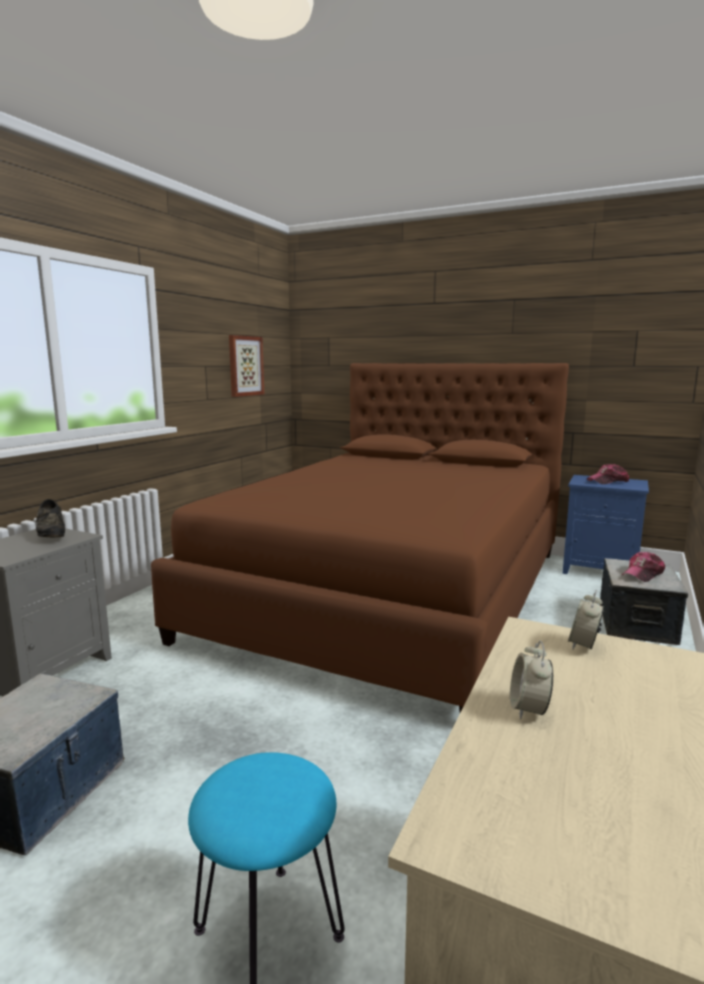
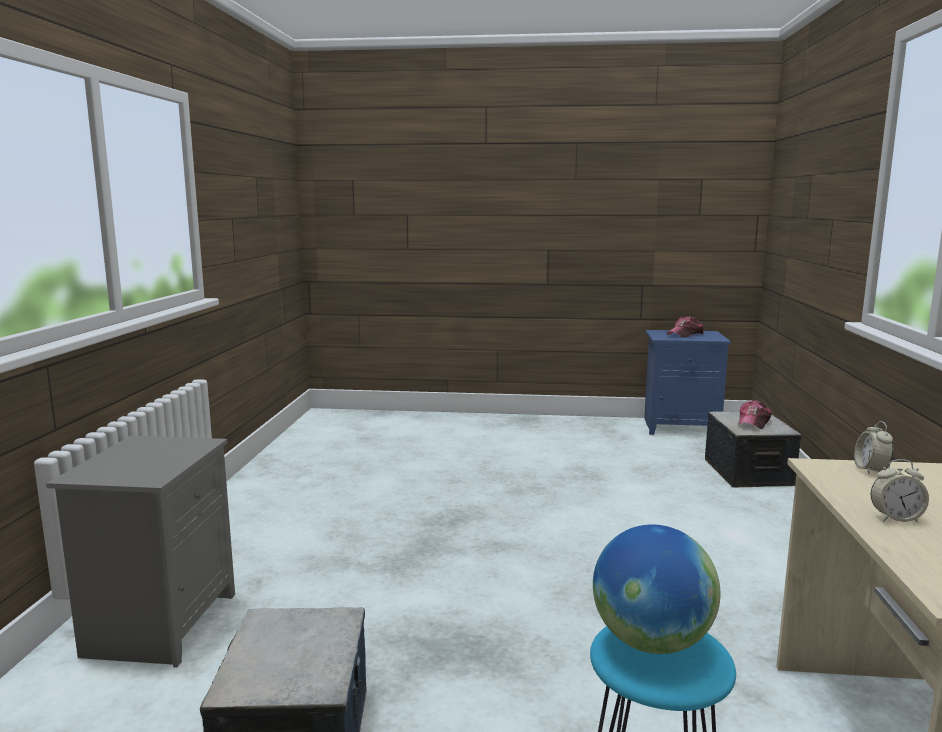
camera: 20 degrees left, 0 degrees up
(52, 536) = (161, 447): black shoe -> none
(245, 366) = (265, 216): picture -> none
(254, 784) = (651, 642): none -> globe
(393, 592) = (498, 474): brown bed -> none
(528, 709) = (895, 518): alarm clock -> alarm clock turned 75 degrees counterclockwise

